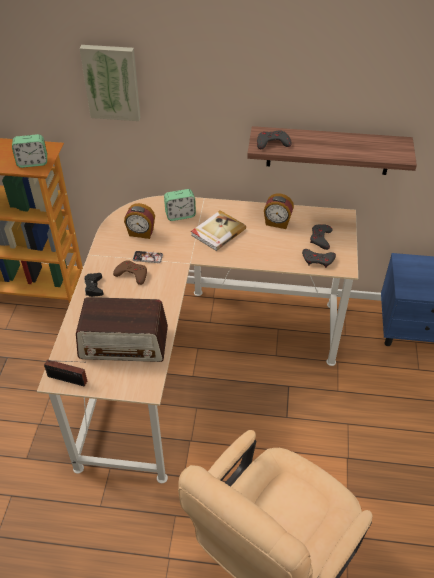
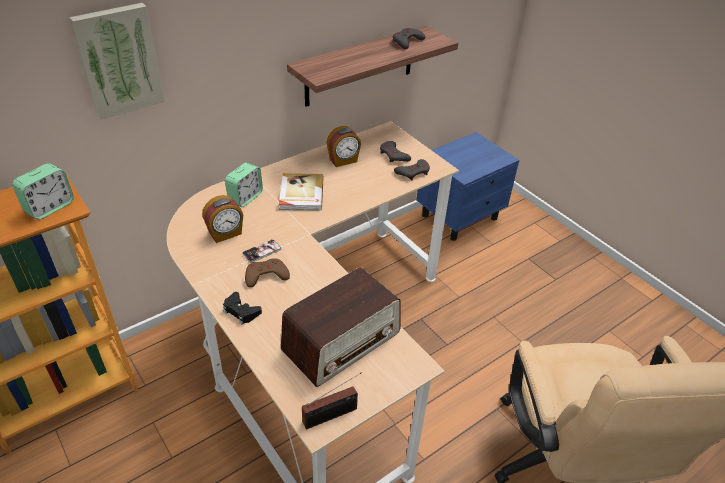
camera: 45 degrees left, 5 degrees down
(272, 143) = (326, 69): grey game controller -> grey game controller (407, 41)

